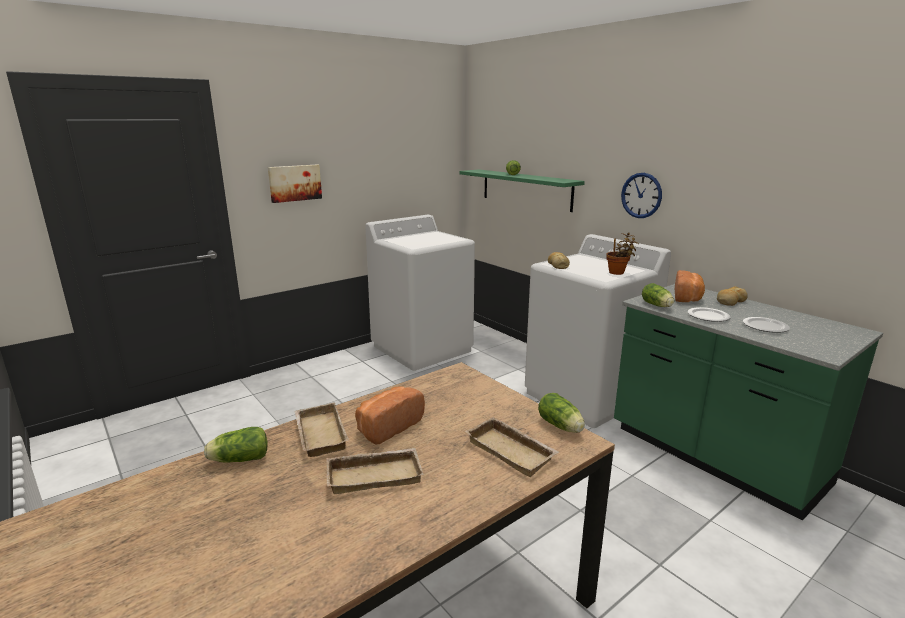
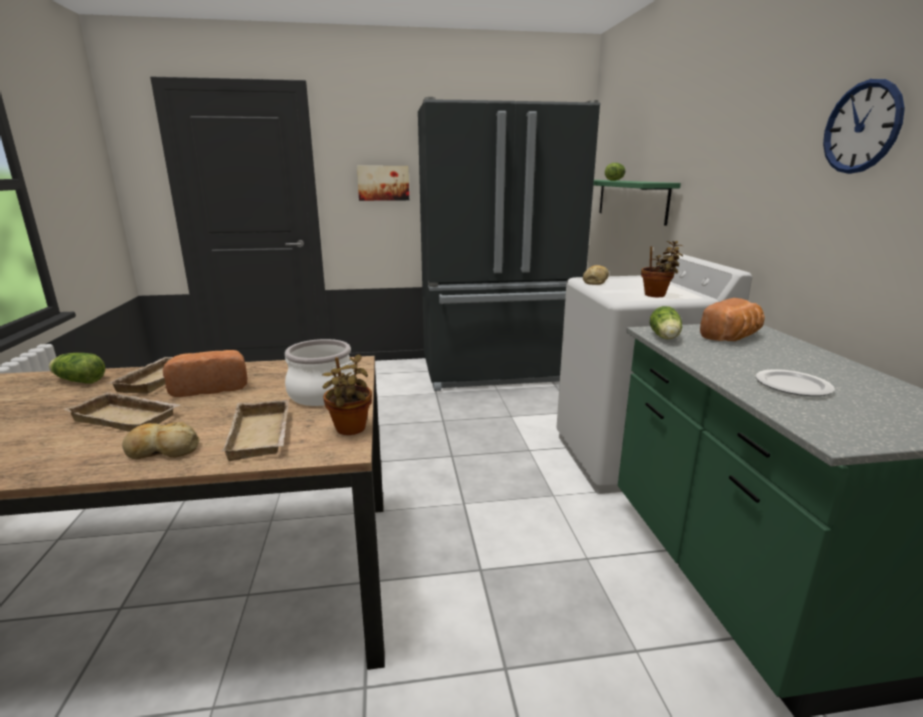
camera: 30 degrees right, 0 degrees up
(422, 348) = (498, 371): white washing machine -> black fridge
(489, 406) = (322, 395): none -> cooking pot
(561, 427) = (350, 430): lettuce -> potted plant
(641, 195) = (733, 197): wall clock -> wall clock (862, 127)
(707, 316) = (717, 359): plate -> none
(730, 301) = (796, 351): bread -> bread (162, 450)

